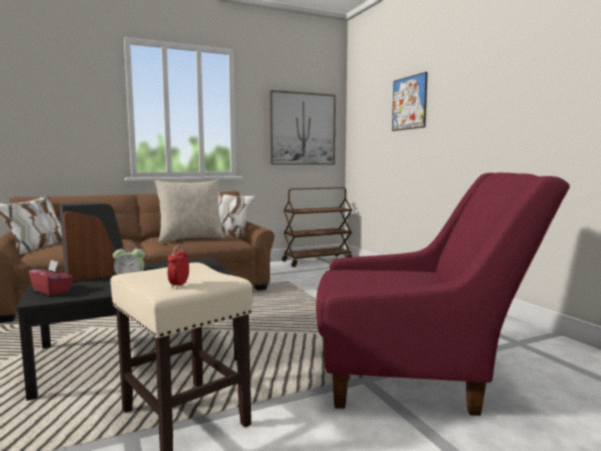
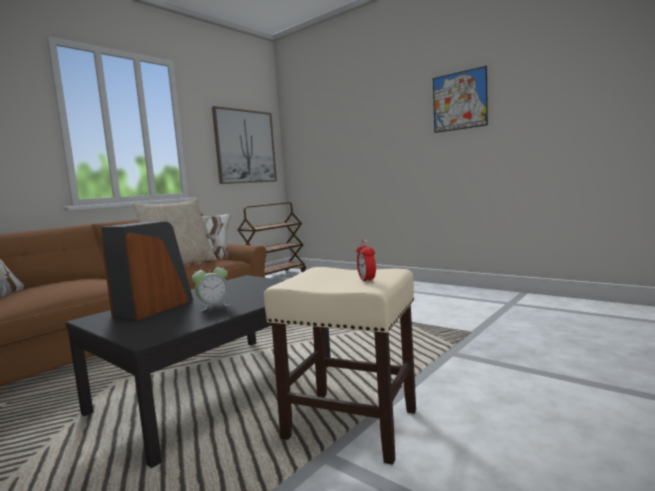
camera: 25 degrees left, 0 degrees up
(52, 291) = (141, 330): red tissue box -> none
(409, 103) = (358, 118): picture -> picture (459, 101)
(414, 374) = (478, 339): red armchair -> none

